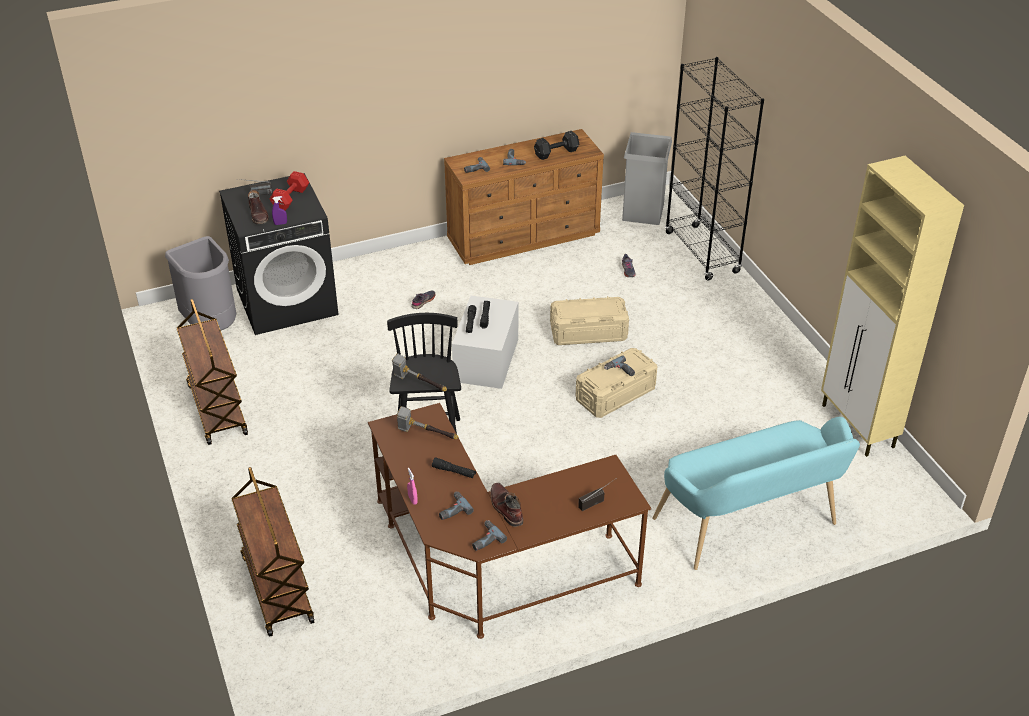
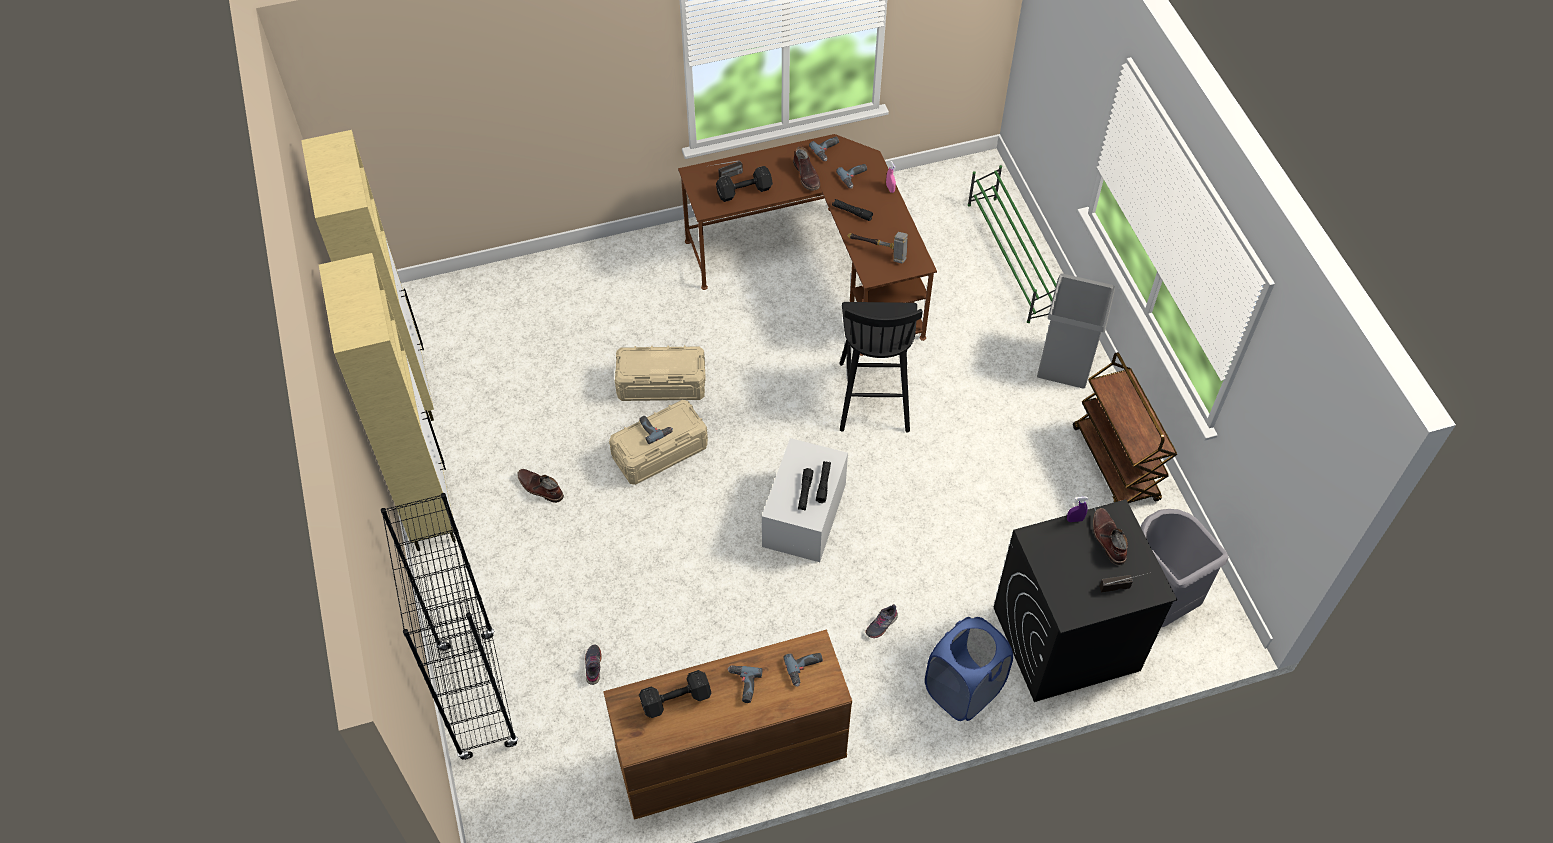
camera: 175 degrees left, 15 degrees up
(276, 588) = (1011, 259): brown cart -> green shoe rack
(289, 199) = (1071, 571): red dumbbell -> none
(366, 273) = (963, 690): none -> blue laundry basket
(418, 384) = (886, 309): hammer -> none
(574, 486) = (743, 191): none -> black dumbbell
(588, 333) = (672, 550): beige storage box -> beige storage box (661, 384)
(643, 212) = (536, 802): grey trash can -> grey trash can (1065, 364)
(708, 364) = (540, 488): none -> brown boot
(750, 526) = (567, 287): turquoise bench -> none
(792, 347) = (429, 506): none -> beige cabinet

